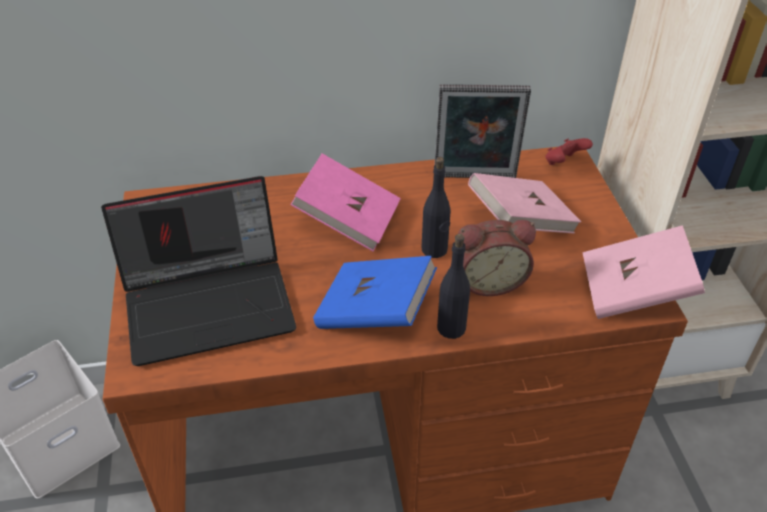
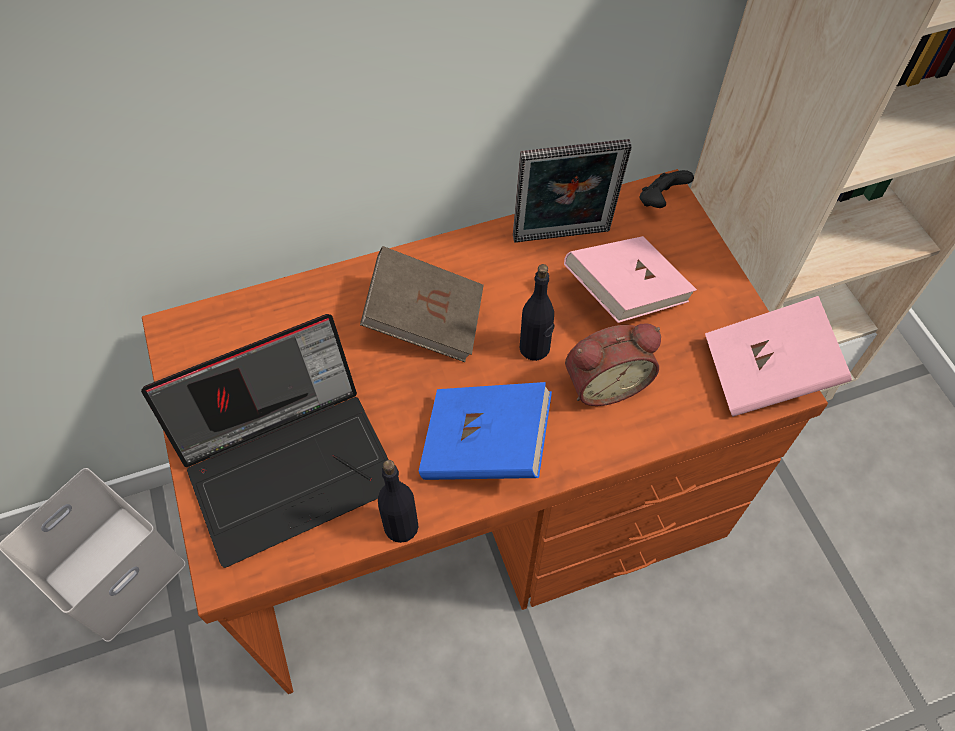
camera: 10 degrees left, 15 degrees up
(348, 220) = (425, 320): pink book -> brown book
(451, 327) = (574, 454): black bottle -> black bottle (401, 526)
(564, 163) = (660, 201): red game controller -> black game controller

